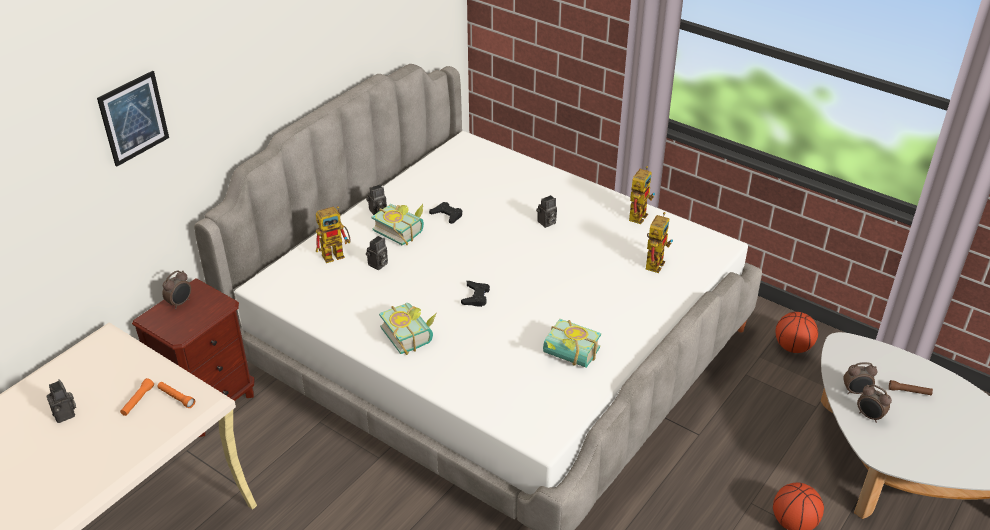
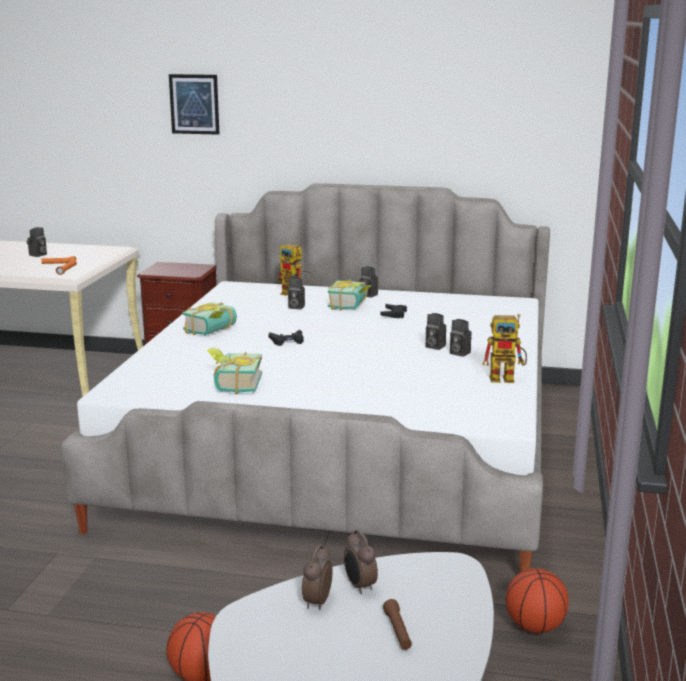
camera: 65 degrees right, 20 degrees down
(180, 303) = (184, 266): alarm clock -> none
(570, 216) = (458, 353): none -> camera
(654, 262) = (430, 397): toy robot -> none

